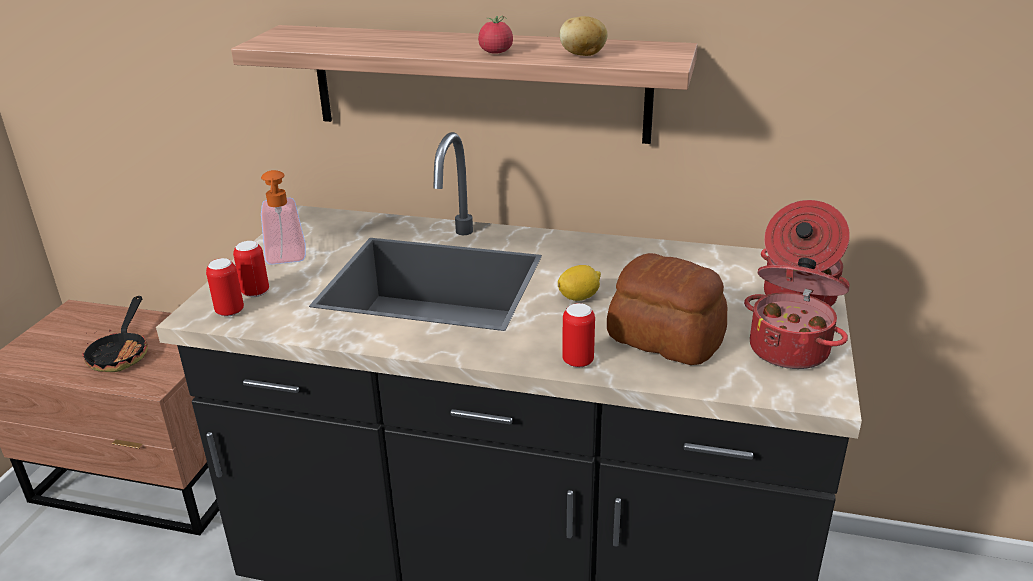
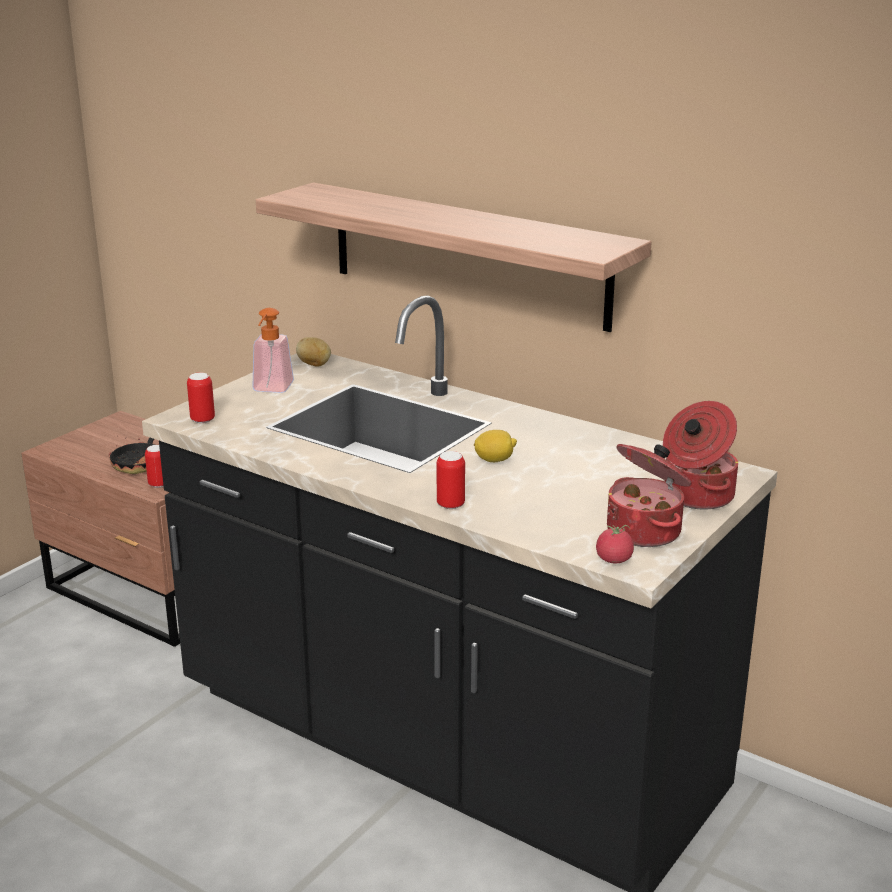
camera: 20 degrees right, 5 degrees down
(255, 292) = (231, 410): can -> can (158, 484)
(496, 52) = (461, 228): tomato -> tomato (614, 560)
(583, 55) = (532, 239): potato -> potato (314, 365)
(665, 338) = (541, 503): bread -> none

